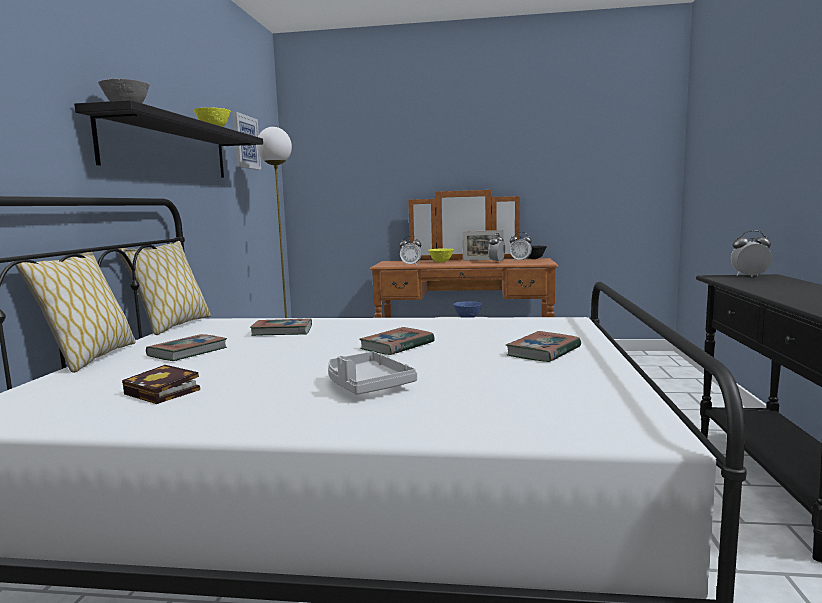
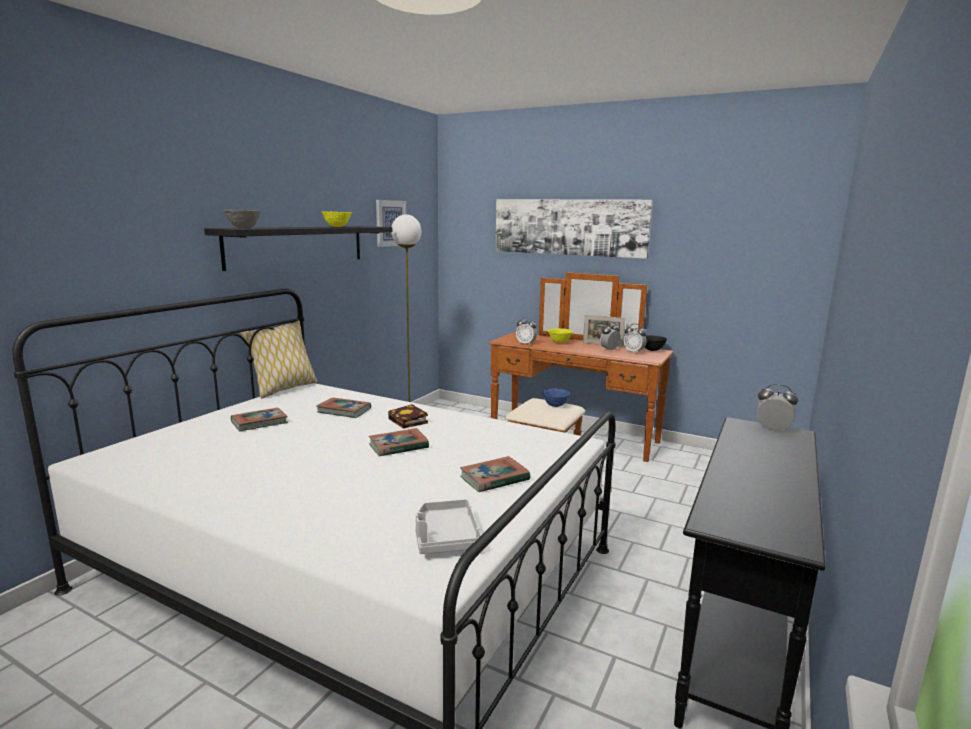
camera: 20 degrees right, 5 degrees up
(90, 358) = (199, 416): pillow -> none
(165, 392) = (202, 462): book -> book (409, 421)
(366, 385) = (322, 486): grey tray -> grey tray (445, 537)
(433, 145) = (569, 227): none -> picture

